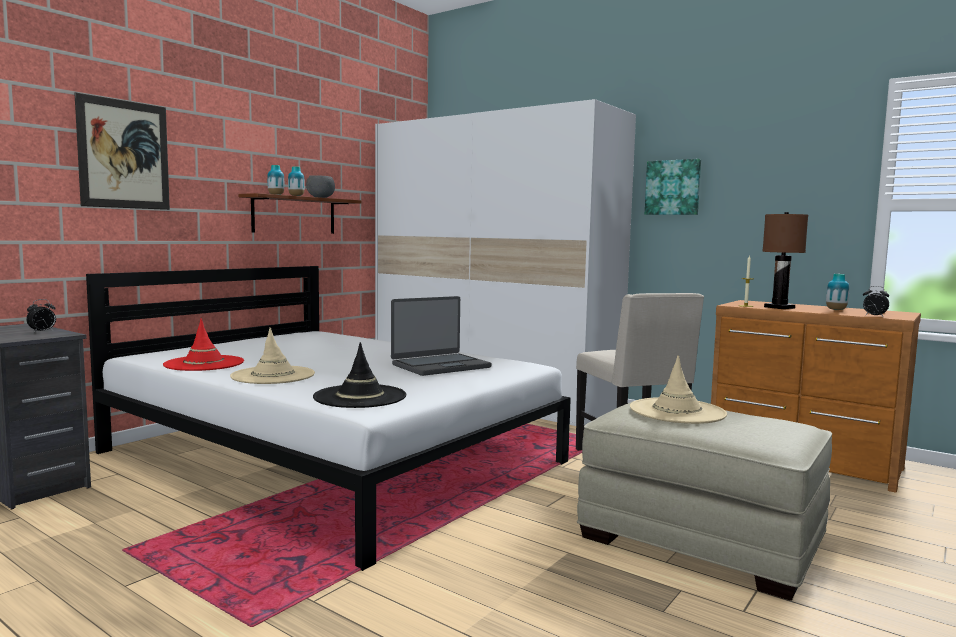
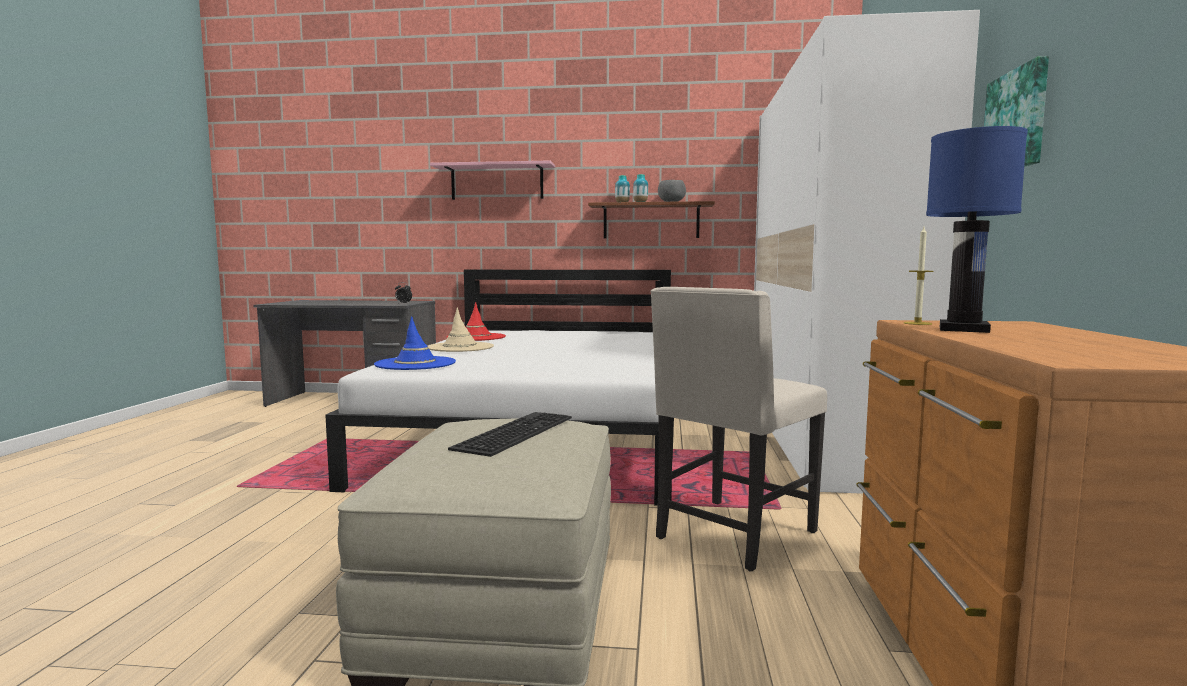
camera: 60 degrees right, 0 degrees up
(124, 154) = (497, 182): picture -> pink shelf
(360, 397) = (415, 364): black hat -> blue hat
(440, 366) = (572, 361): laptop -> none
(677, 411) = (513, 431): beige hat -> keyboard
(779, 307) = (962, 329): brown table lamp -> blue table lamp
(836, 310) = (1069, 342): vase -> none
(873, 316) = (1026, 353): alarm clock -> none

